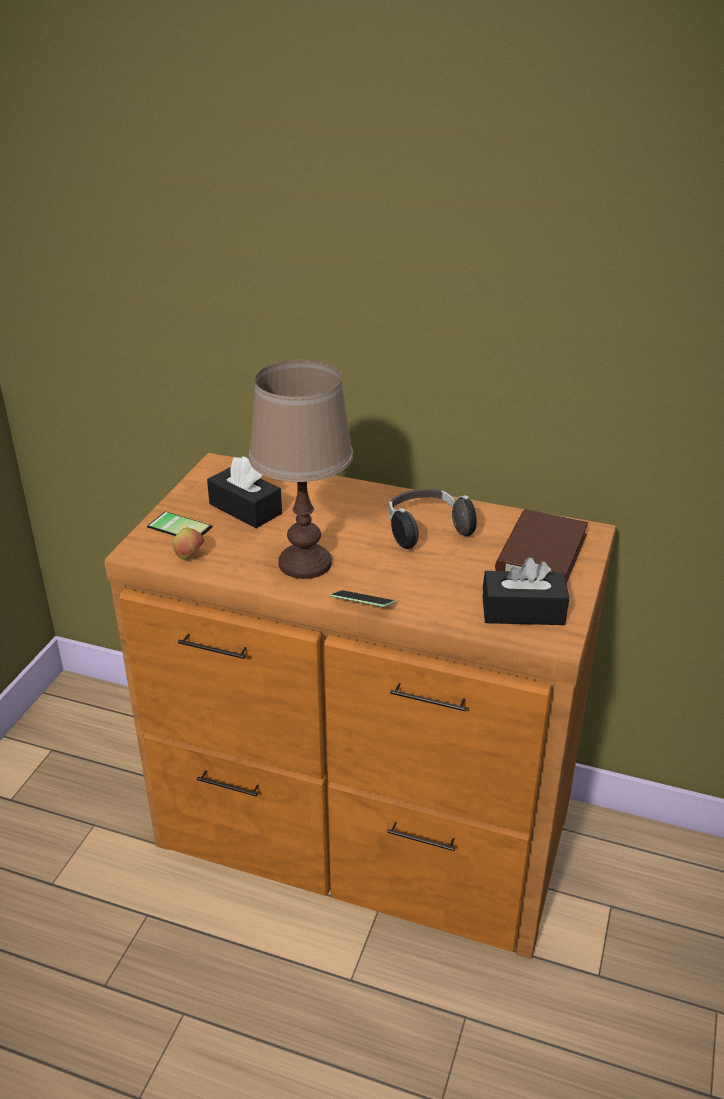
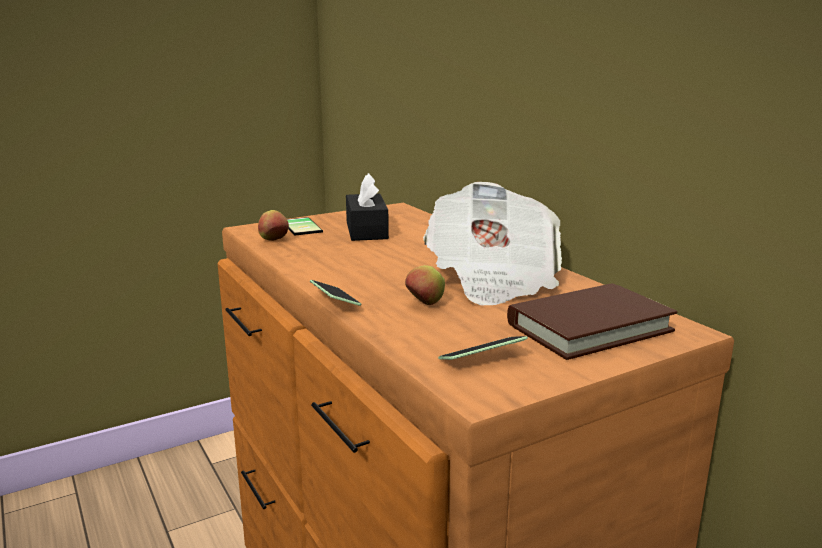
camera: 40 degrees right, 15 degrees down
(305, 563) = (345, 267): brown table lamp -> none
(421, 578) = (425, 304): none -> apple
(426, 530) = (492, 279): headphones -> newspaper
(523, 611) = (482, 359): black tissue box -> phone

